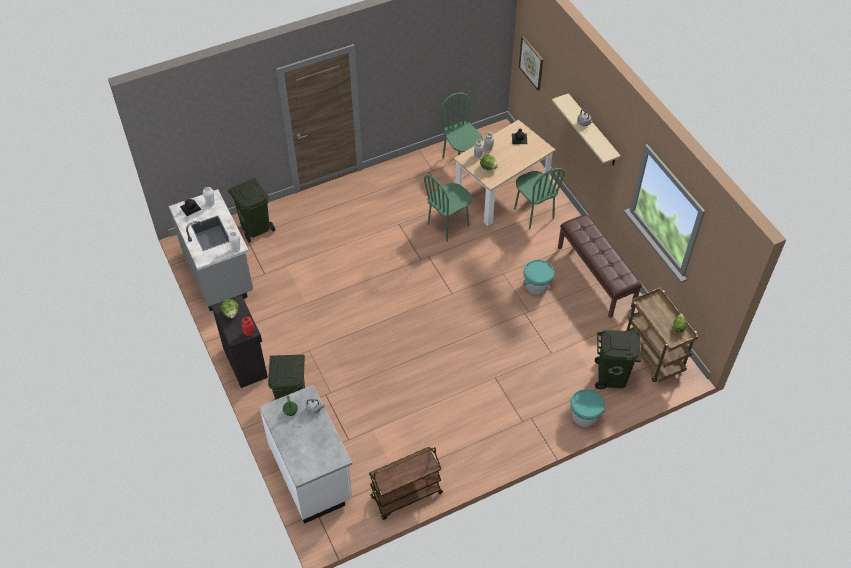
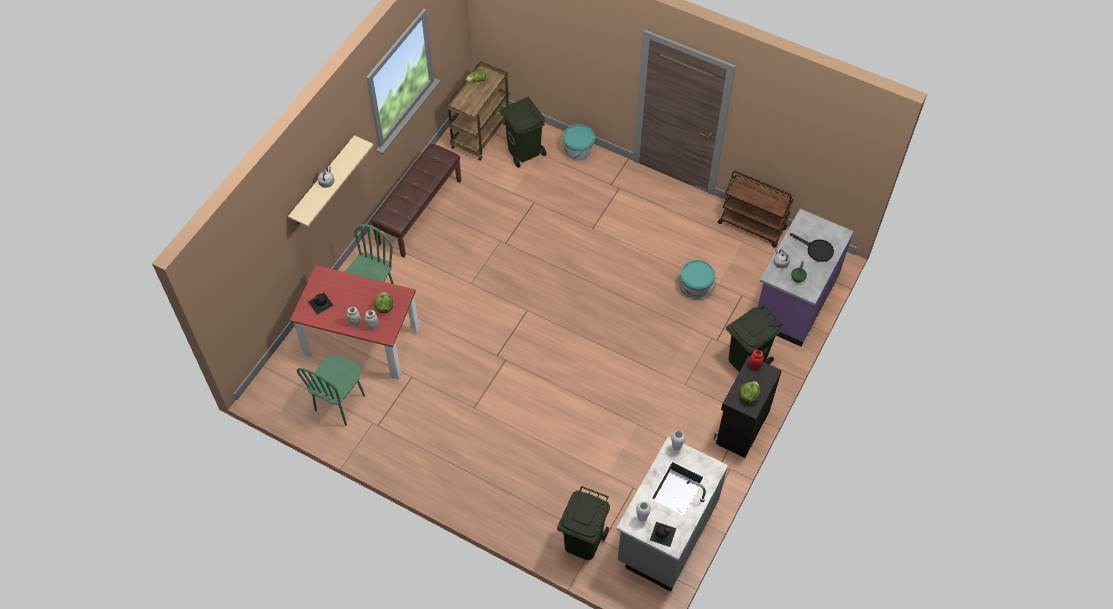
camera: 125 degrees left, 5 degrees up
(303, 443) = (816, 250): none -> black frying pan
(312, 473) = (794, 300): white counter -> purple counter
(448, 225) = (442, 362): green chair -> none
(501, 192) = (362, 341): beige dining table -> red dining table
(531, 63) = (239, 292): picture -> none
(537, 285) = (464, 250): turquoise bucket -> turquoise bucket (695, 288)

